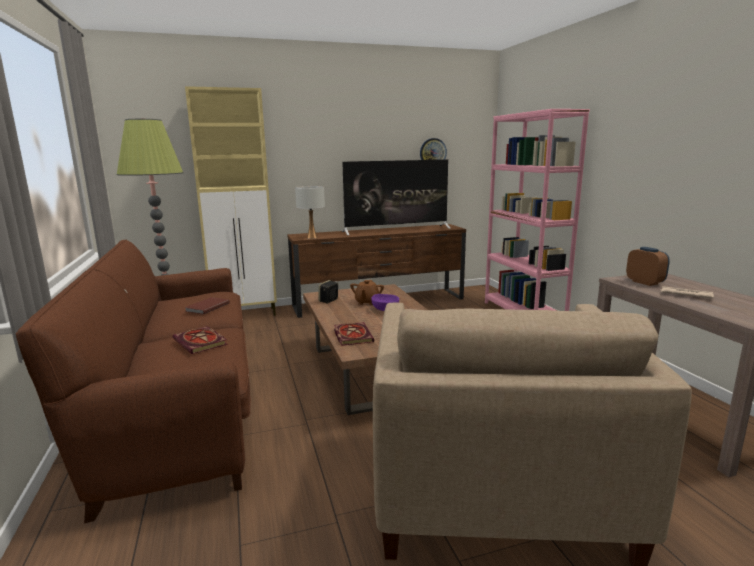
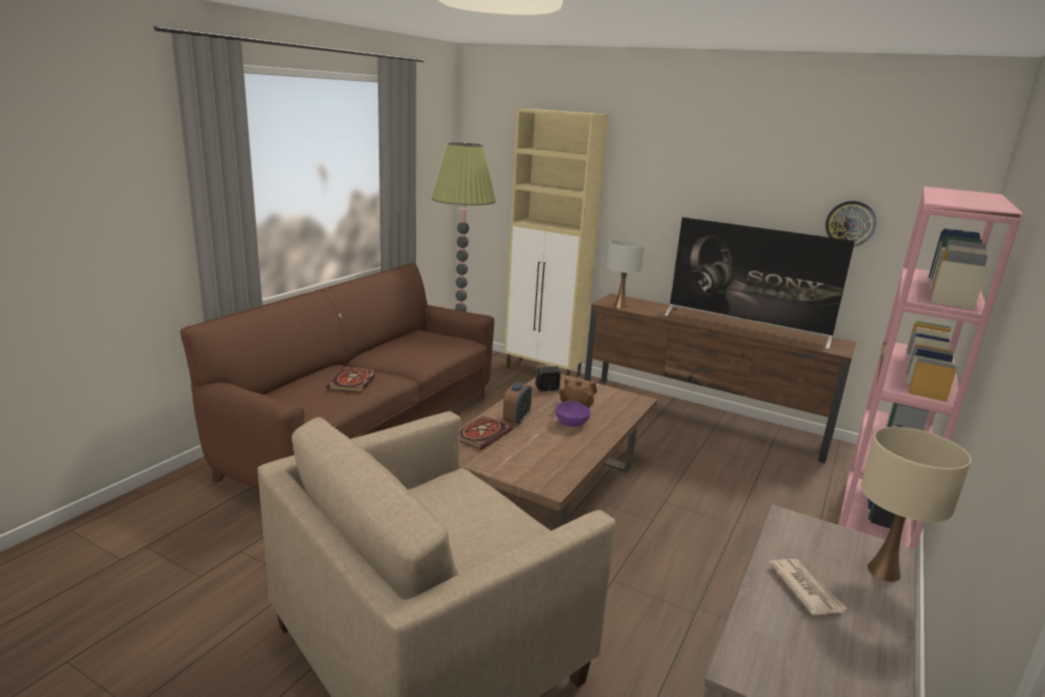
camera: 45 degrees right, 5 degrees up
(206, 307) = (421, 351): brown book -> none
(645, 282) = (813, 544): alarm clock -> alarm clock (516, 419)
(676, 280) = (883, 571): none -> beige table lamp

